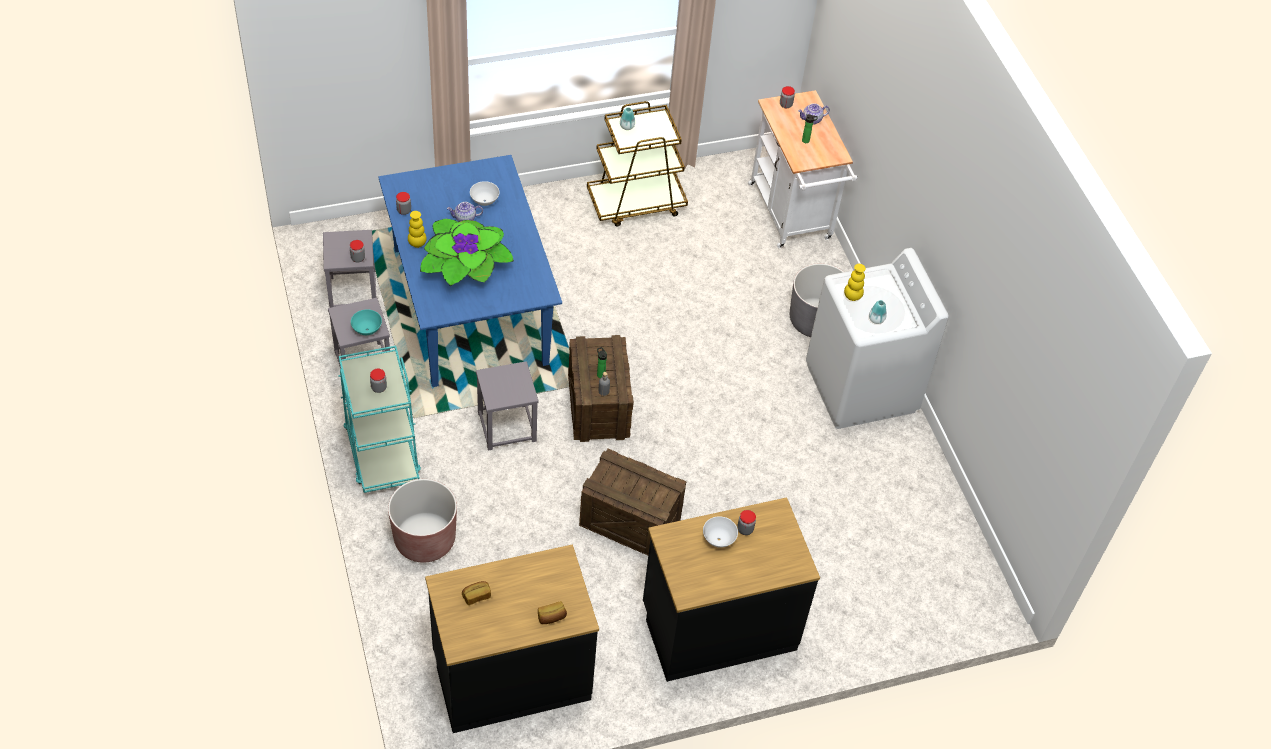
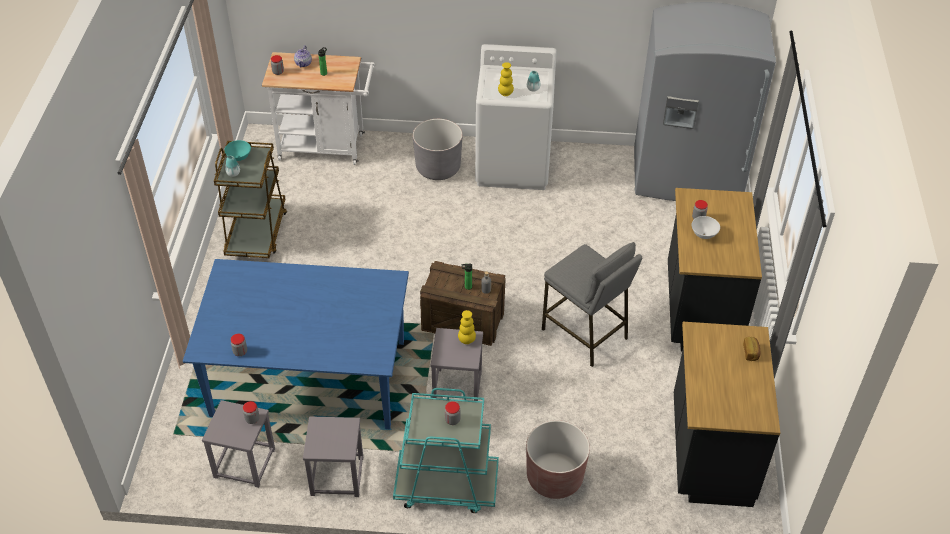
camera: 65 degrees left, 5 degrees down
(366, 330) = (346, 433): turquoise bowl -> turquoise bowl (239, 158)
(417, 243) = (287, 352): yellow vase -> yellow vase (466, 340)
(465, 218) = (276, 310): teapot -> none
(465, 267) = (335, 325): potted plant -> none
(476, 596) = (717, 396): bread -> none
(485, 201) = (262, 291): white bowl -> none
(629, 521) = (585, 334): crate -> grey stool
(942, 570) = (687, 177): none -> grey fridge

